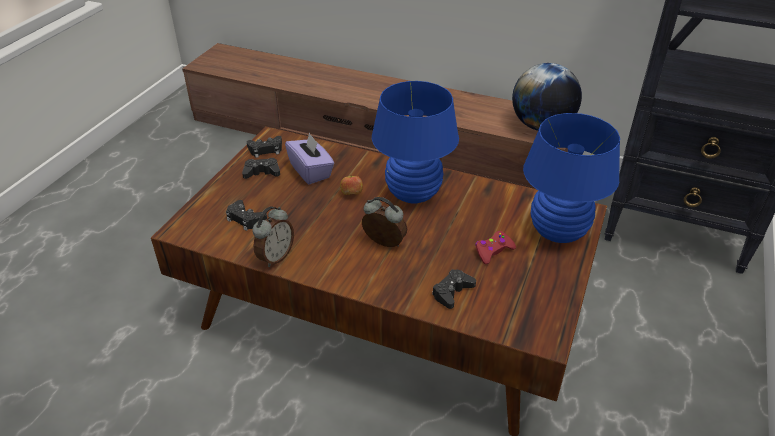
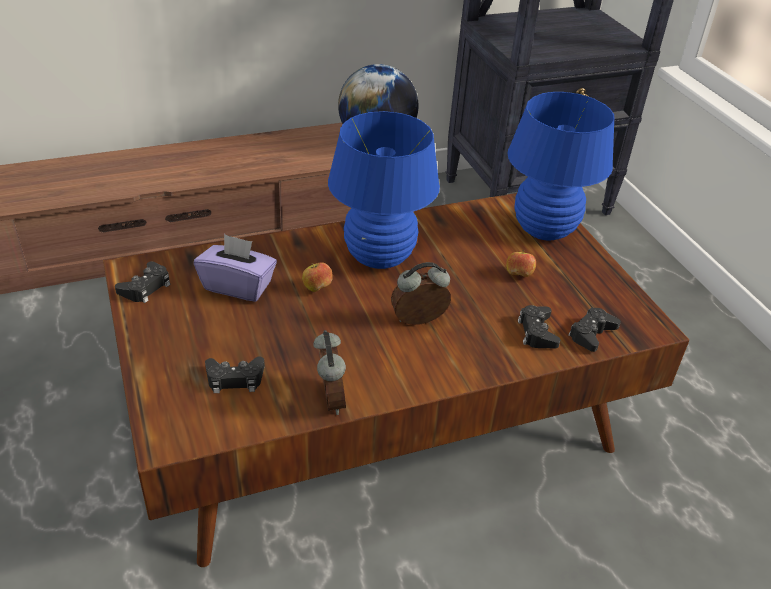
camera: 45 degrees left, 0 degrees up
(262, 172) = (179, 316): black game controller -> black game controller (591, 334)
(493, 251) = (519, 275): red game controller -> apple

